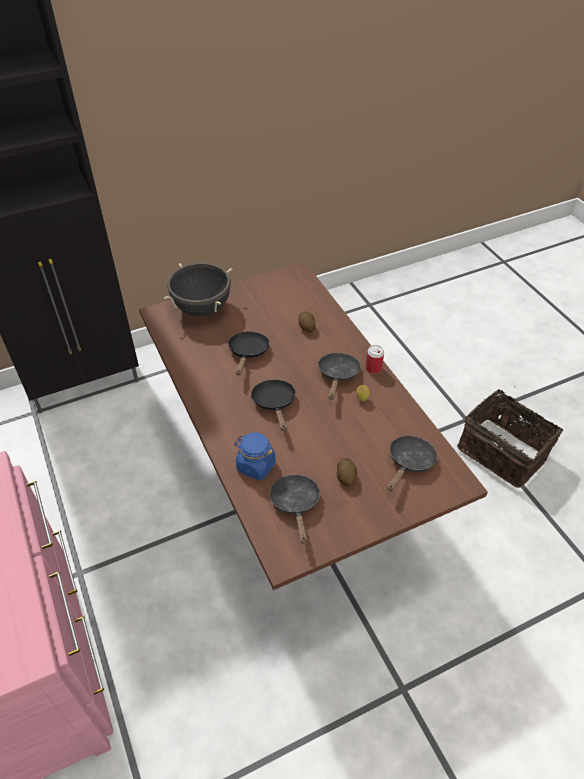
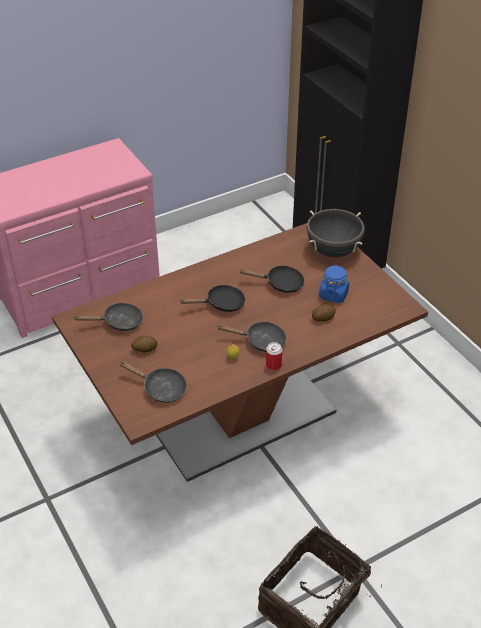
camera: 85 degrees right, 5 degrees down
(255, 466) = (155, 298): blue jar -> blue jar (333, 294)

